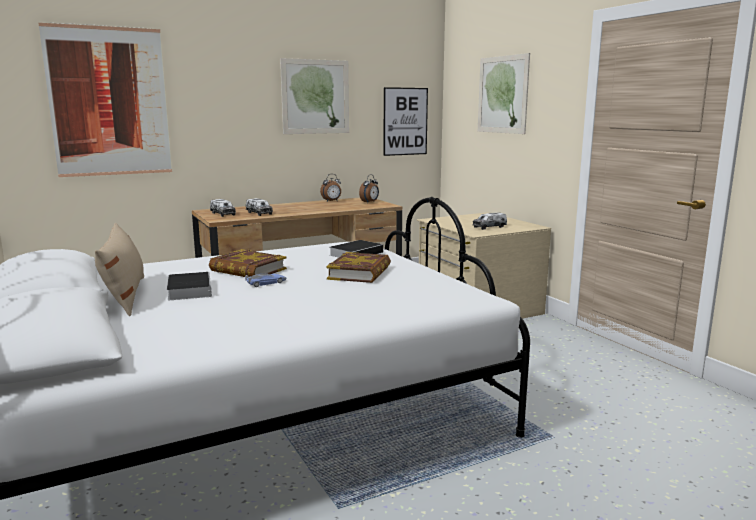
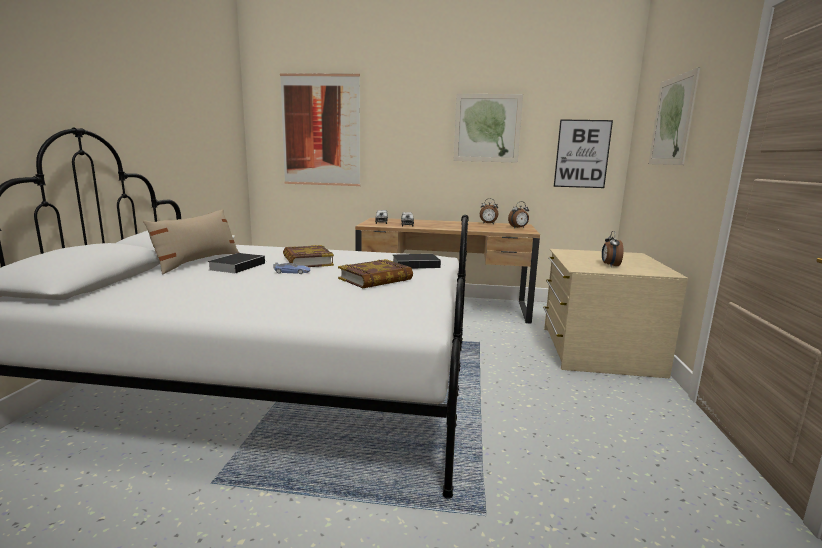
camera: 35 degrees right, 0 degrees up
(489, 227) = (609, 265): toy truck -> alarm clock

